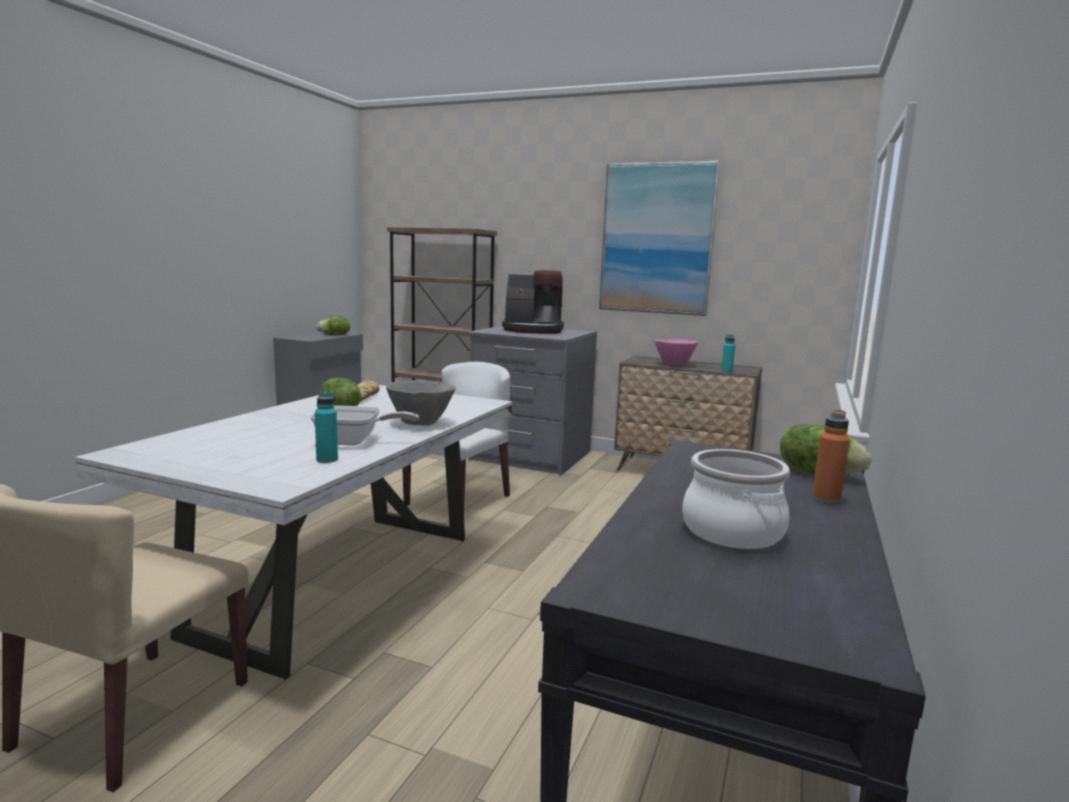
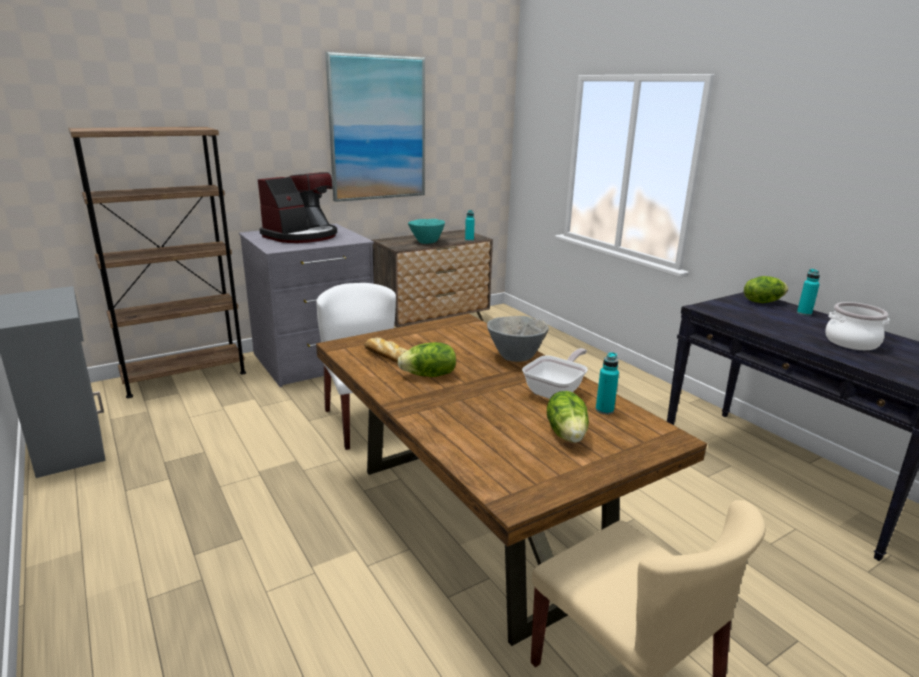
camera: 55 degrees left, 10 degrees up
(334, 335) = (55, 299): lettuce -> lettuce (567, 434)
(341, 583) = (478, 525): white dining table -> brown dining table
(673, 365) = (426, 242): pink bowl -> turquoise bowl
(826, 498) = (804, 313): orange bottle -> turquoise bottle

